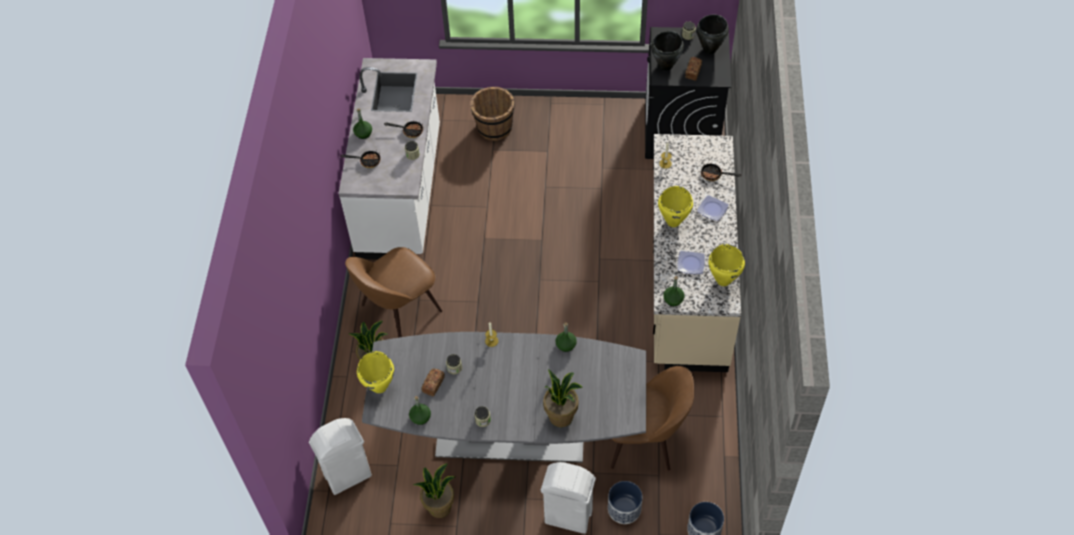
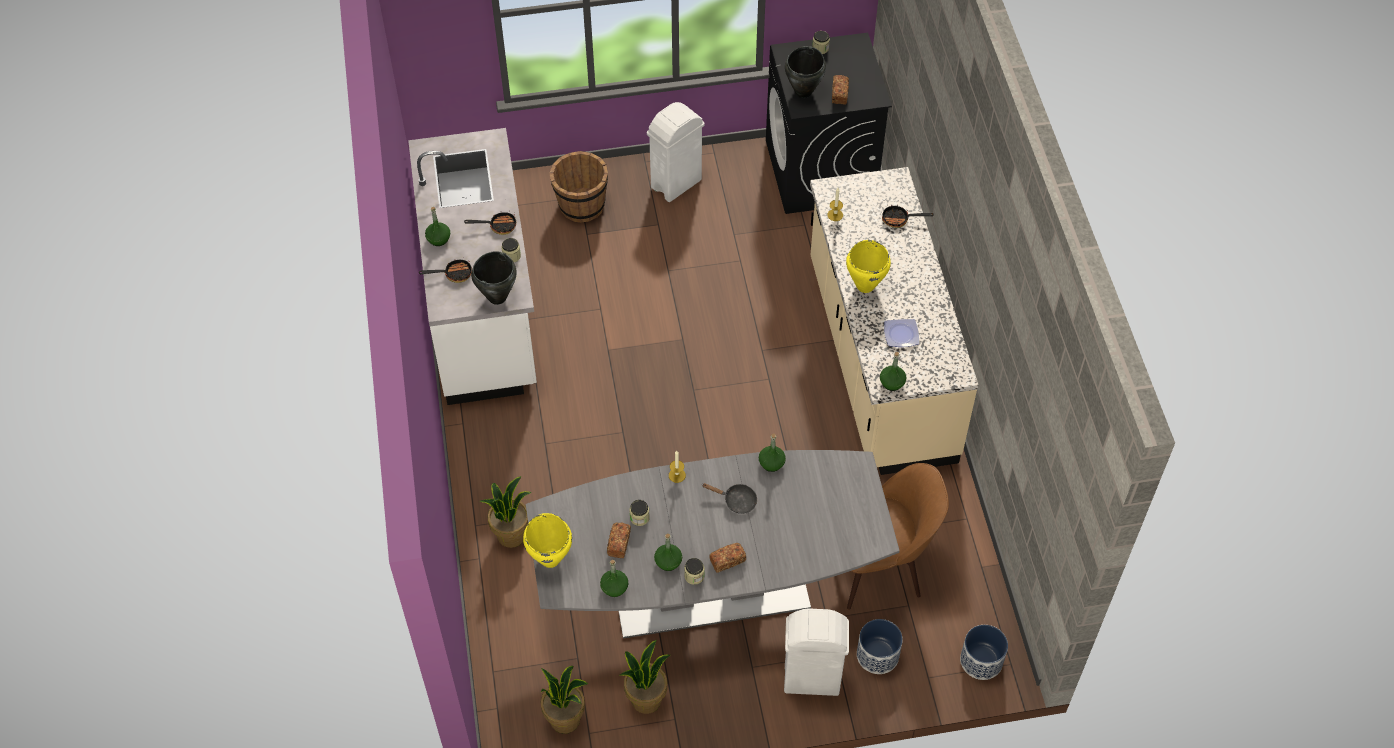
camera: 15 degrees left, 0 degrees up
(348, 476) = (518, 684): white trash can -> white trash can (677, 184)
(398, 310) = (522, 461): brown chair -> none
(466, 406) = (668, 562): none -> green bottle
(511, 413) = (727, 561): none -> bread
(531, 369) = (736, 501): none -> black frying pan
(561, 416) = (791, 552): potted plant -> potted plant (565, 719)
(709, 49) = (851, 62): black cooking pot -> black cooking pot (497, 297)
(713, 209) = (909, 262): plate -> none
(723, 280) = (946, 348): yellow cooking pot -> none

